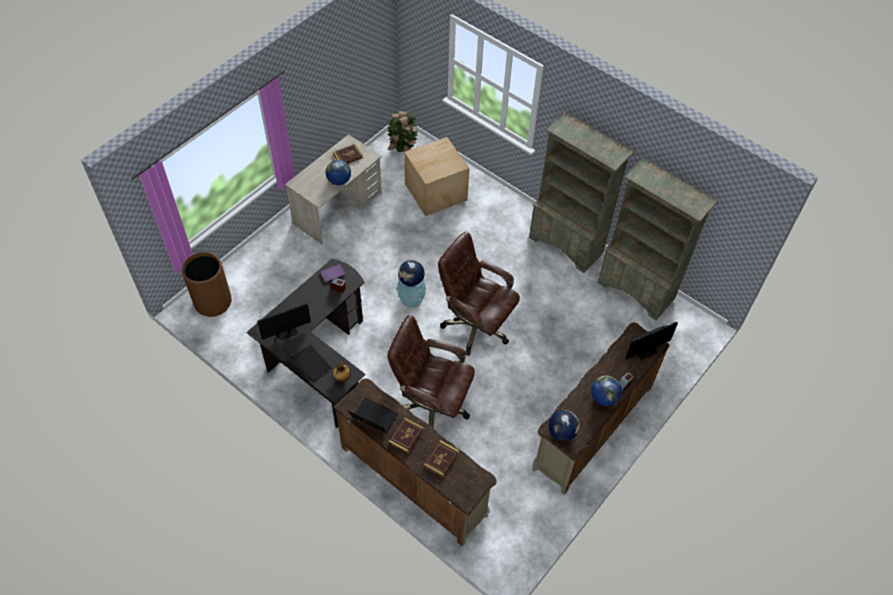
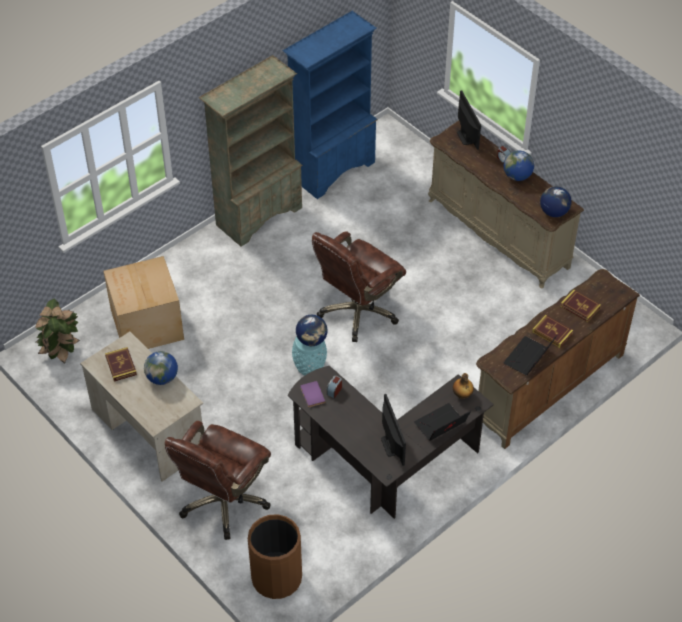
camera: 80 degrees left, 5 degrees down
(432, 405) = (458, 361): brown office chair -> brown office chair (224, 500)
(636, 290) = (333, 170): green bookcase -> blue bookcase

